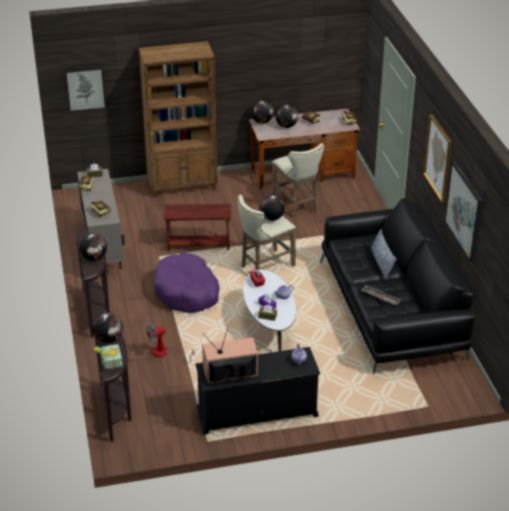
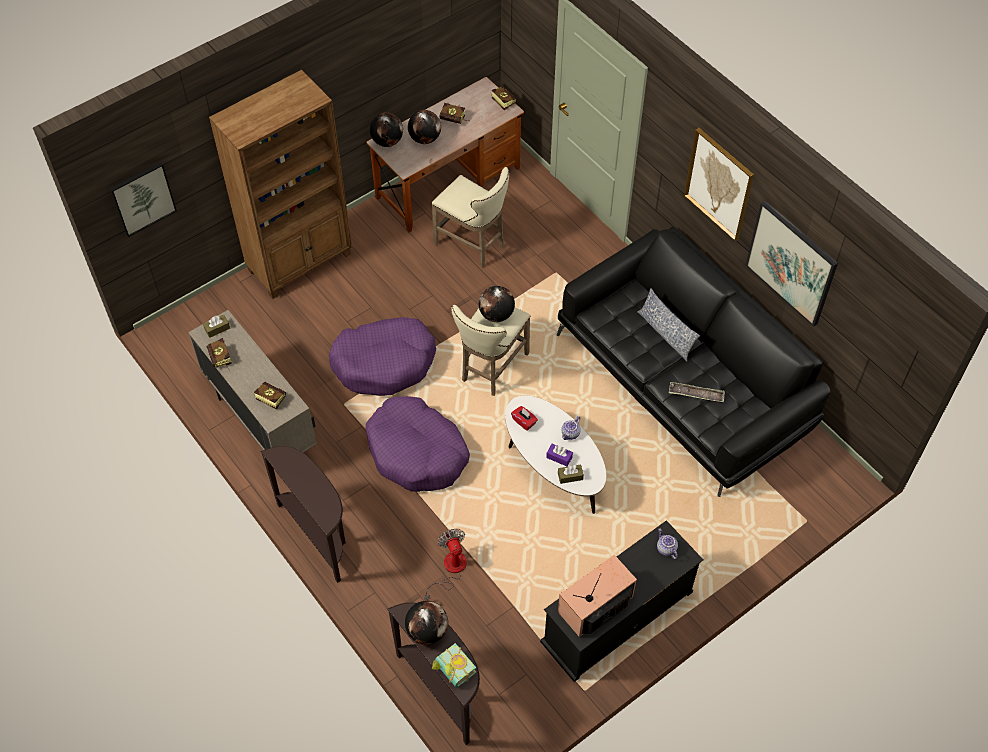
camera: 25 degrees left, 20 degrees up
(94, 258) = (318, 492): globe -> none
(165, 353) = (450, 570): fan -> fan turned 120 degrees clockwise
(198, 245) = (384, 363): brown side table -> purple dog bed

